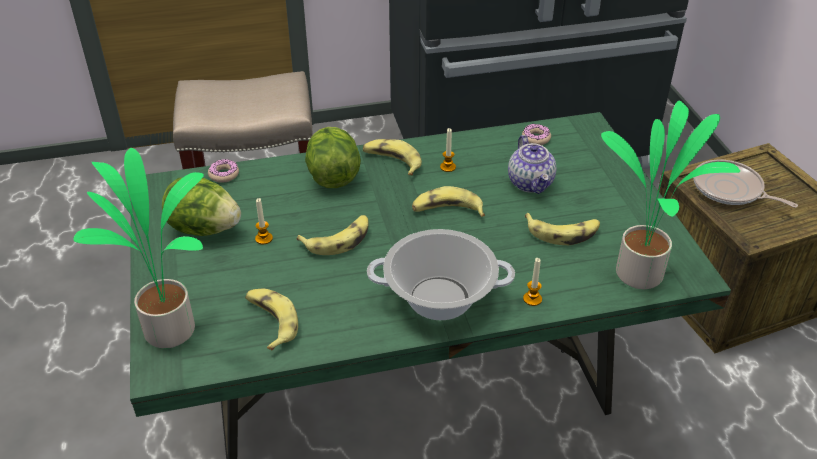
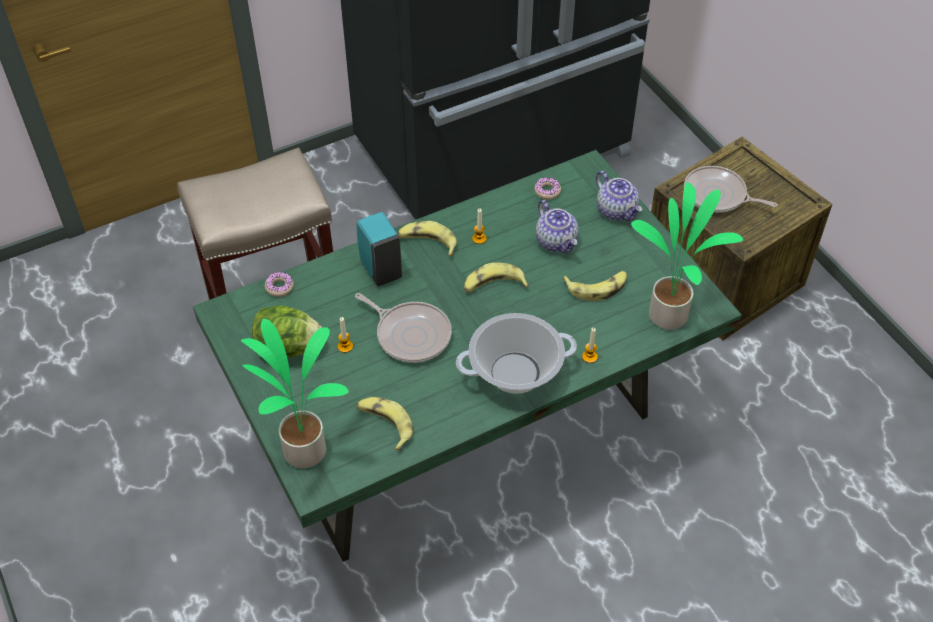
camera: 15 degrees left, 10 degrees up
(333, 176) = (380, 269): lettuce -> turquoise soap dispenser
(338, 240) = (410, 334): banana -> frying pan
(607, 166) = (617, 210): none -> teapot

